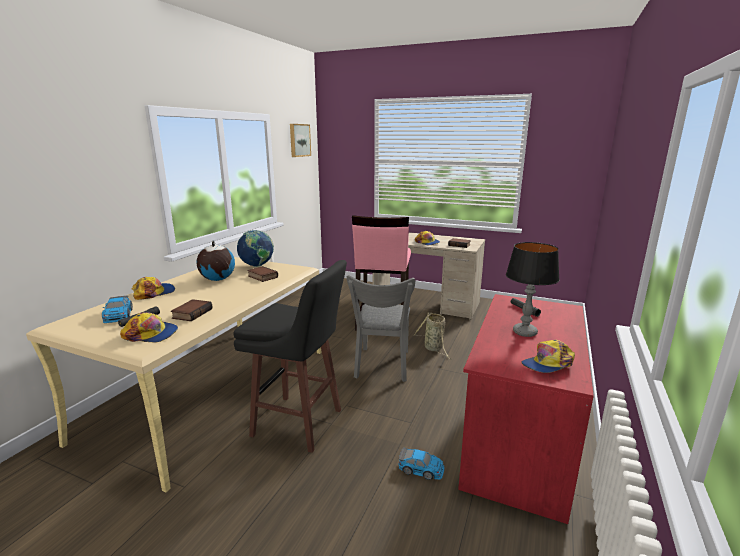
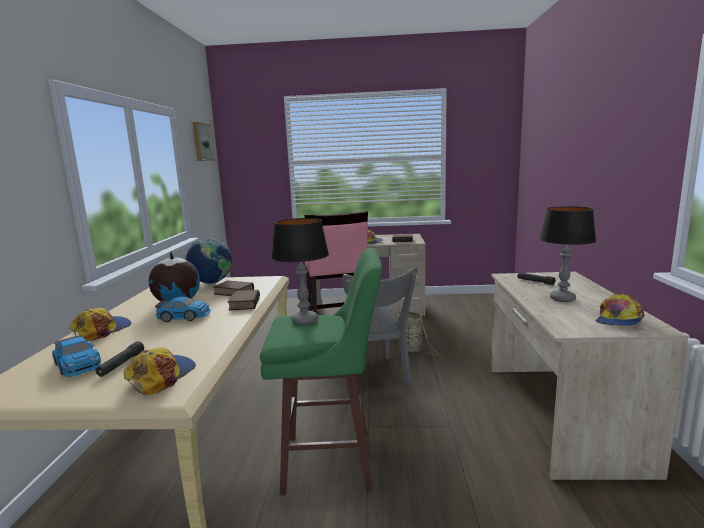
camera: 20 degrees left, 5 degrees down
(151, 334) = (161, 376): cap -> cap turned 60 degrees counterclockwise
(192, 313) = (190, 342): book -> book (243, 303)
(285, 311) = (304, 321): none -> table lamp
(299, 424) = (331, 462): black stool -> green stool
(421, 469) = (500, 470): toy car -> toy car (184, 317)
(517, 438) = (558, 414): red desk -> beige desk

